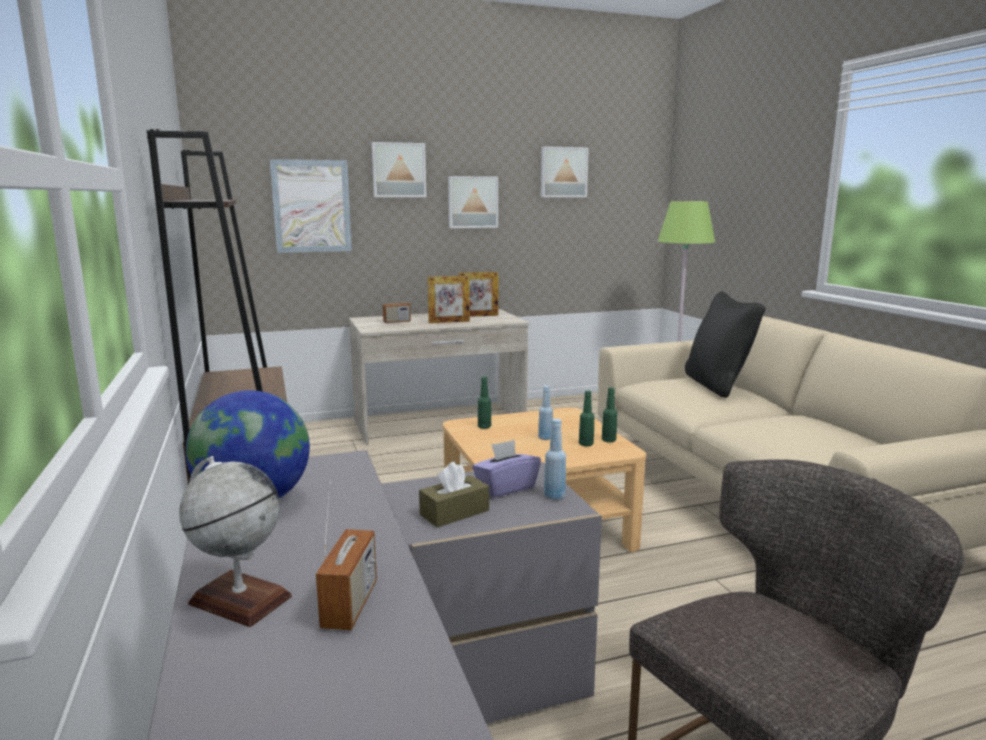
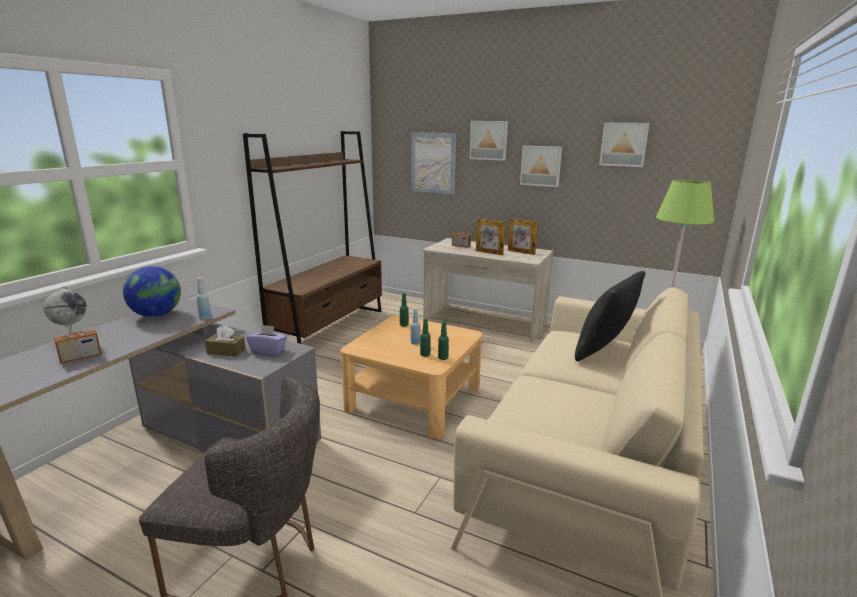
camera: 45 degrees right, 5 degrees up
(554, 496) = (271, 363): blue bottle -> blue bottle (205, 318)

